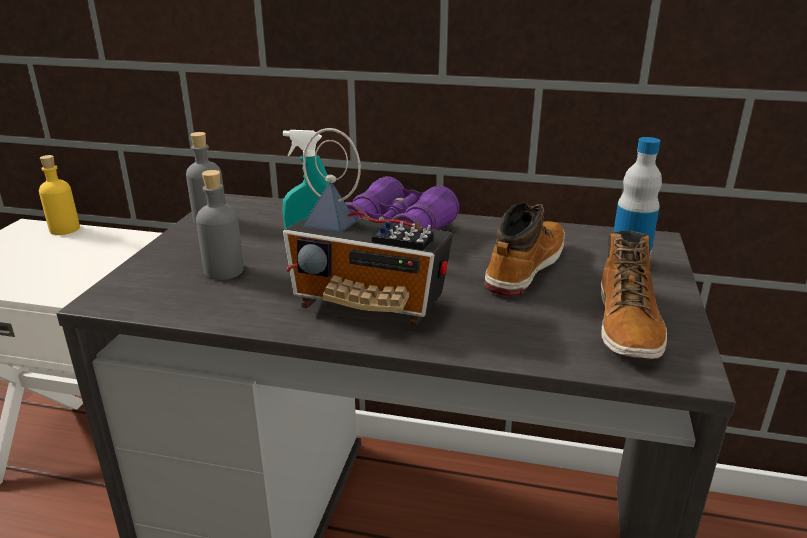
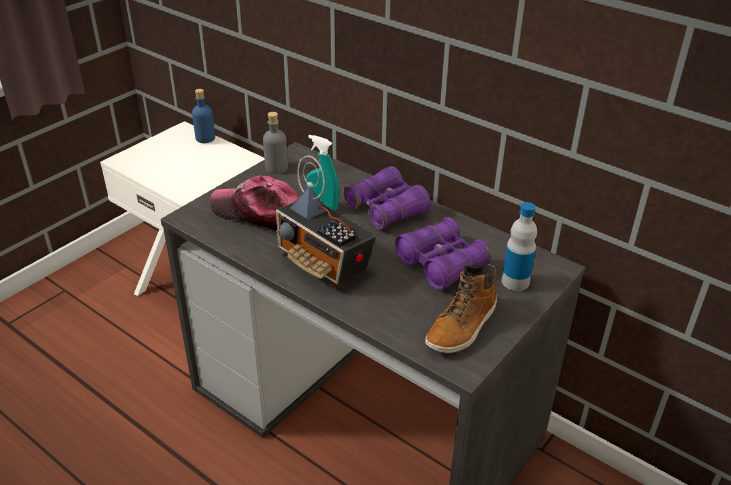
camera: 25 degrees right, 10 degrees up
(64, 229) = (205, 138): yellow bottle -> blue bottle
(224, 271) = (260, 213): grey bottle -> cap
(524, 267) = (441, 264): boot -> purple binoculars

